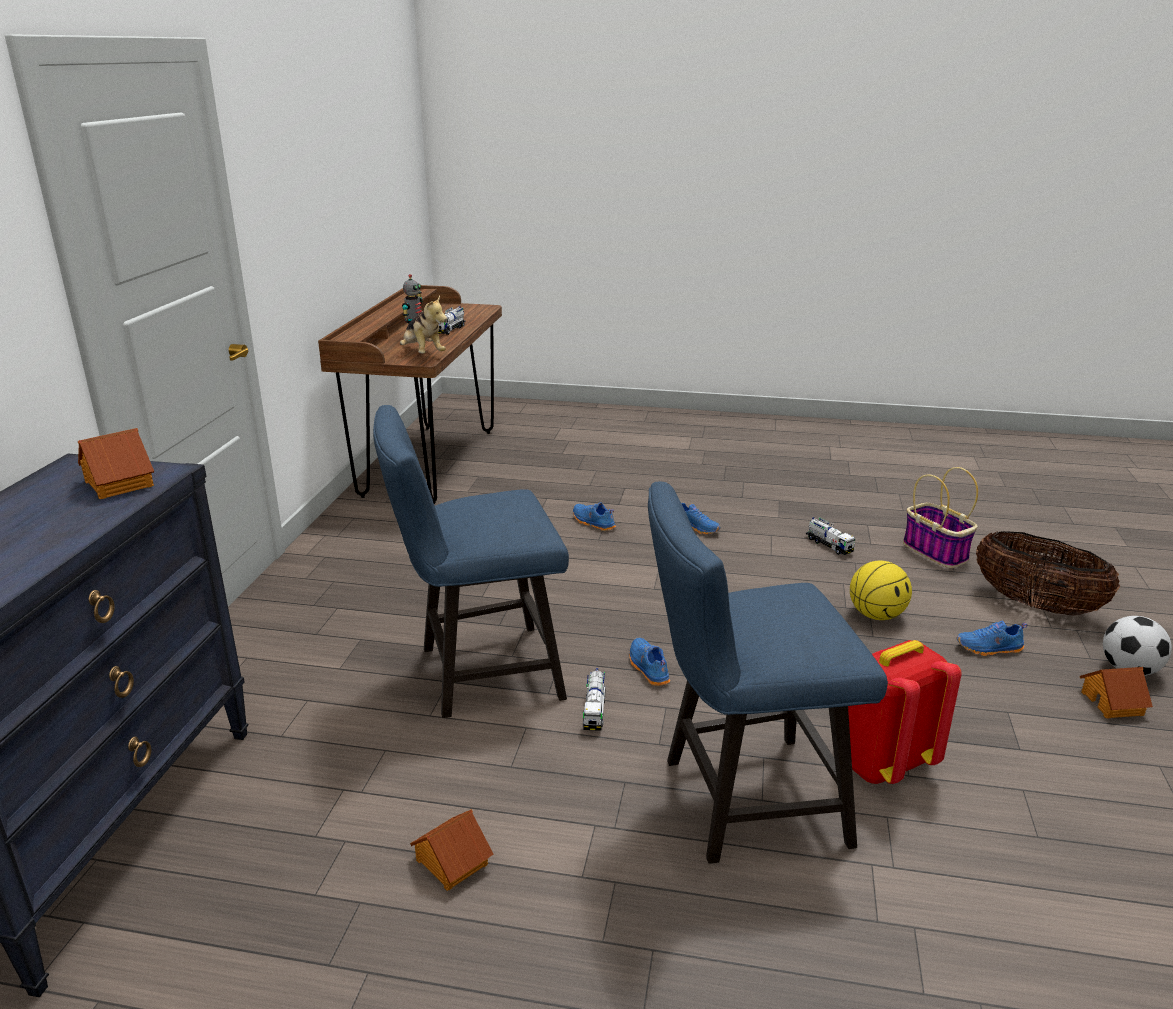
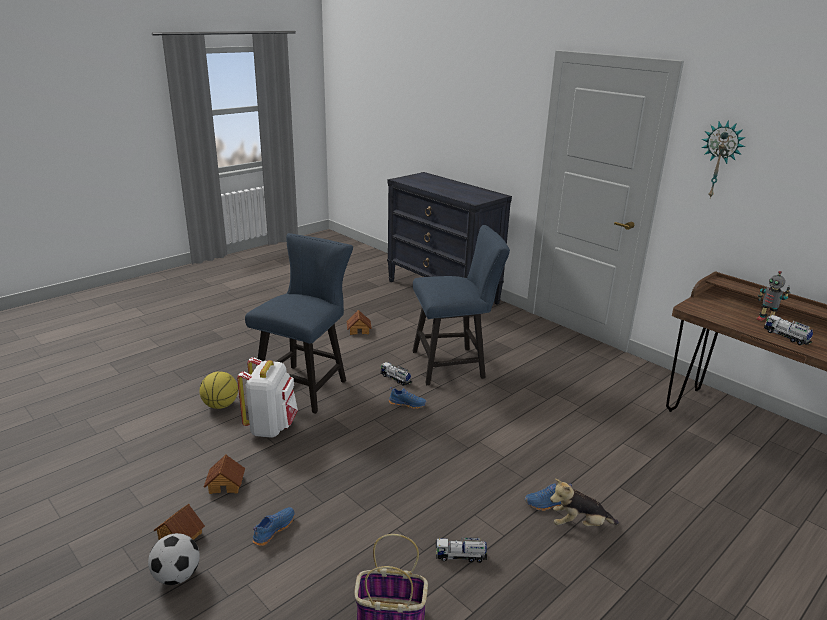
camera: 125 degrees right, 0 degrees up
(118, 484) = (472, 197): toy house -> toy house (226, 484)
(274, 186) = (720, 159): none -> wall clock
(422, 354) = (708, 311): plush toy -> plush toy (579, 524)
(479, 674) = (454, 364): blue chair -> blue chair turned 60 degrees clockwise
(593, 523) = (591, 459): blue shoe -> none
(877, 615) = (357, 509): basketball -> basketball (220, 405)
(882, 763) = (271, 427): red backpack -> white backpack
(1036, 605) = (271, 604): basket -> none

